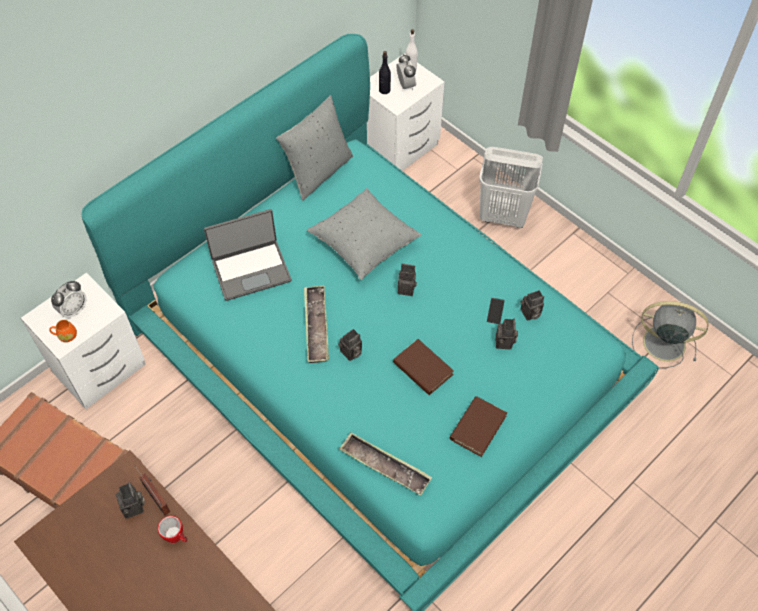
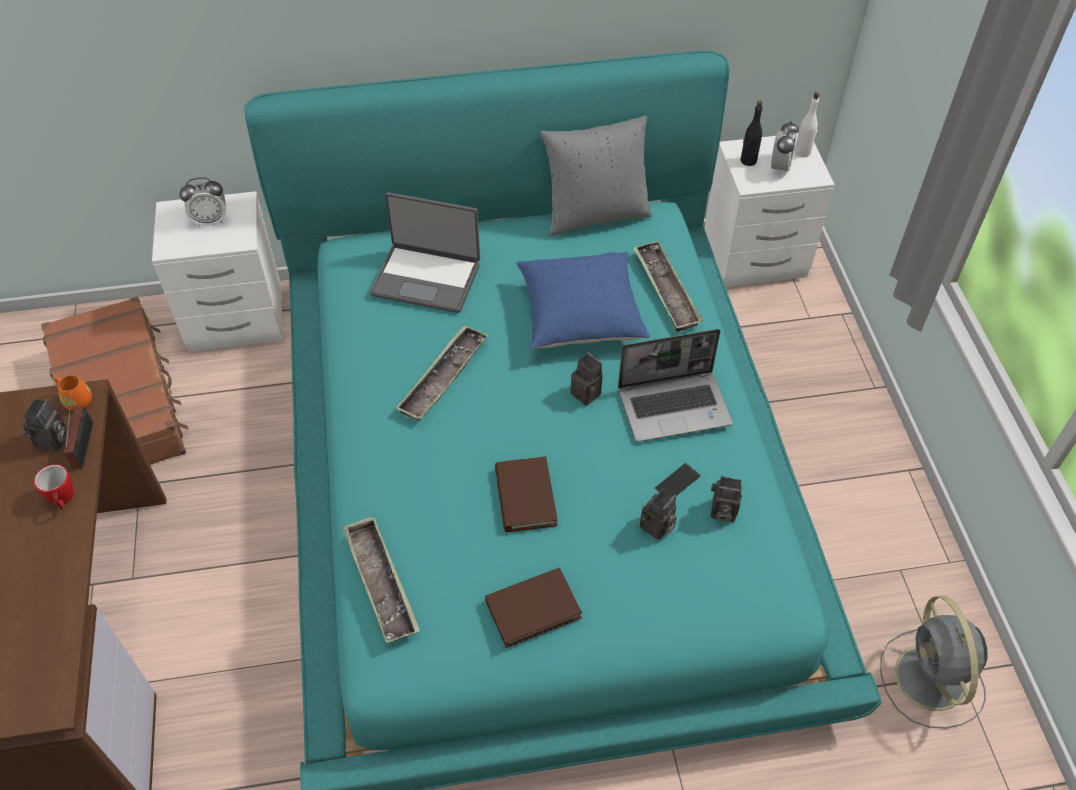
camera: 35 degrees right, 5 degrees down
(65, 336) = (179, 241): orange mug -> orange mug (76, 400)
(351, 353) = (456, 429): camera -> none
(364, 243) = (580, 316): grey pillow -> blue pillow
(399, 199) = (666, 290): none -> tray
(460, 268) = (675, 406): none -> laptop
(503, 216) = (827, 400): white laundry basket -> none
(662, 342) = (931, 681): grey fan -> grey fan turned 150 degrees counterclockwise

